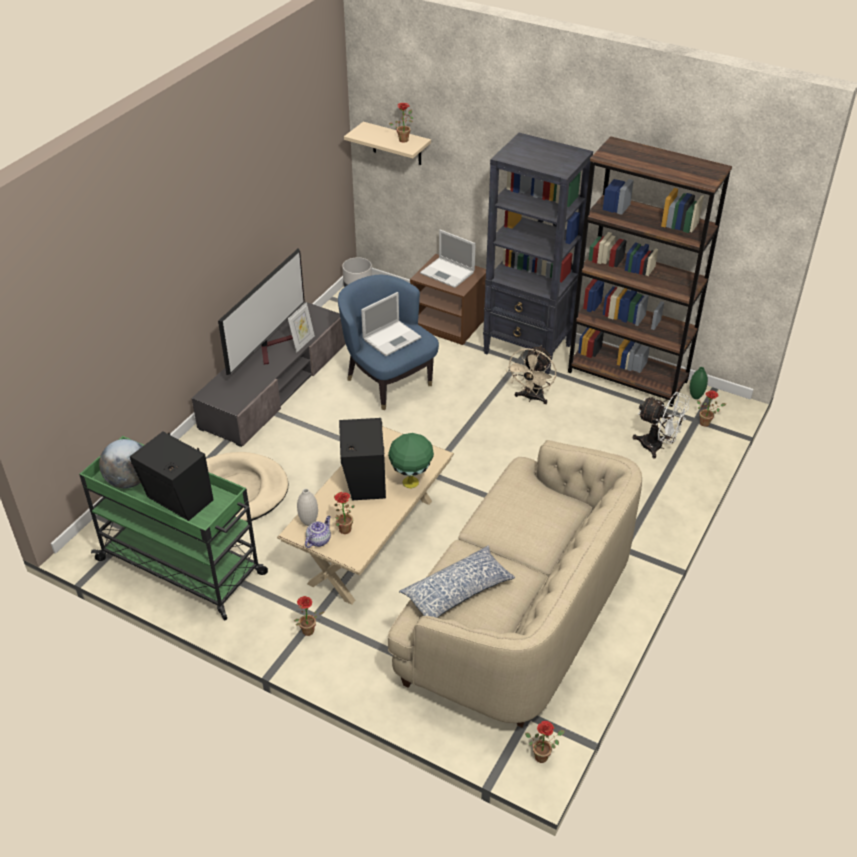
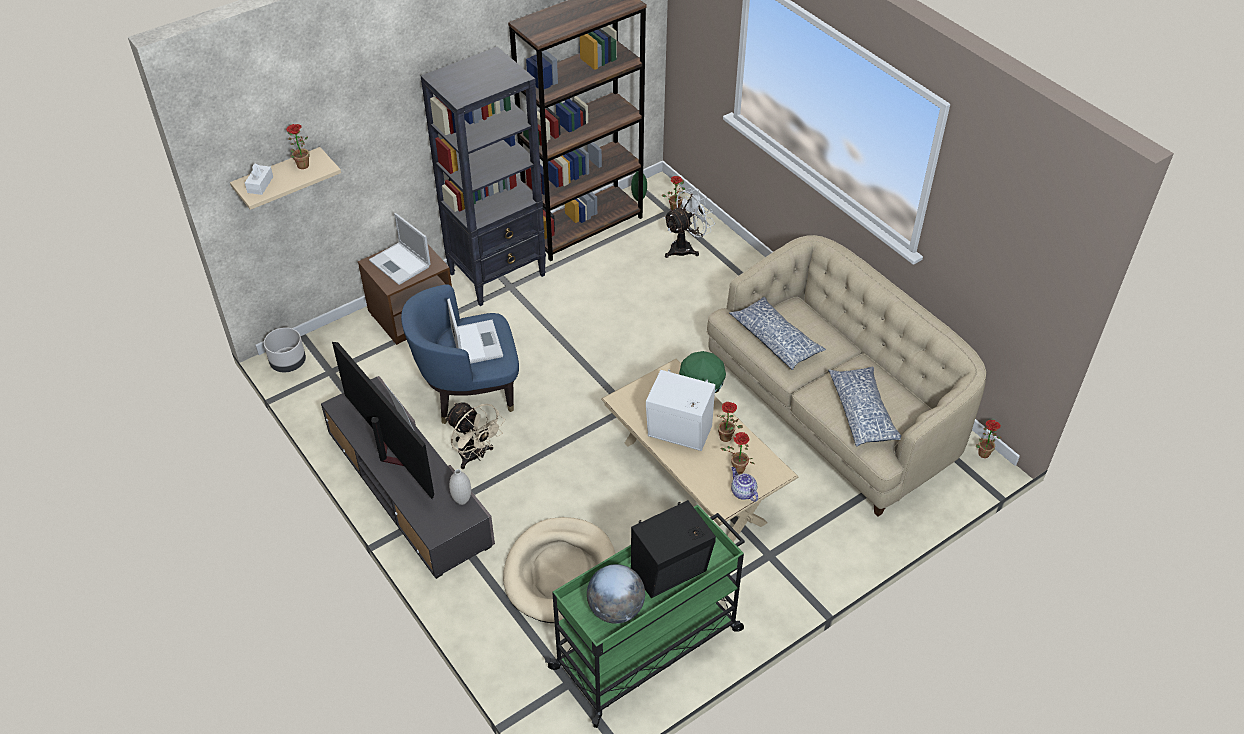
camera: 65 degrees left, 5 degrees up
(308, 633) = (787, 567): potted plant -> potted plant (728, 438)
(309, 522) = (714, 492): white vase -> white vase (462, 500)
(364, 481) = (680, 433): black speaker -> white speaker
(369, 132) = (260, 184): none -> white tissue box
(448, 273) = (401, 264): laptop -> laptop turned 75 degrees clockwise
(515, 505) = (776, 339): none -> pillow
(531, 398) = (569, 299): beige fan -> beige fan (475, 456)

